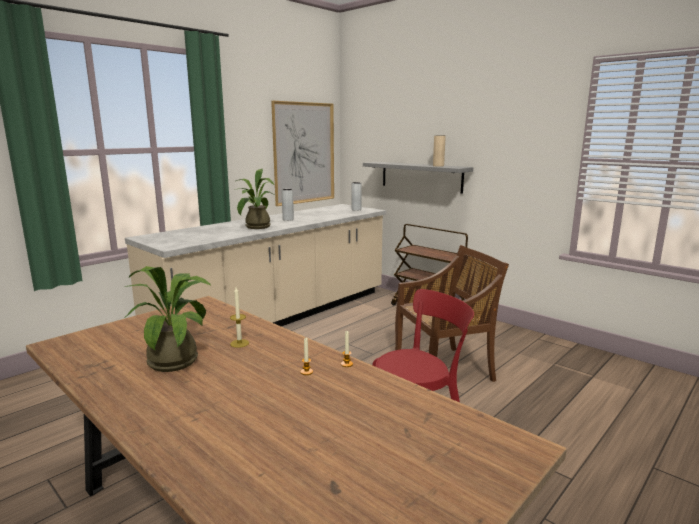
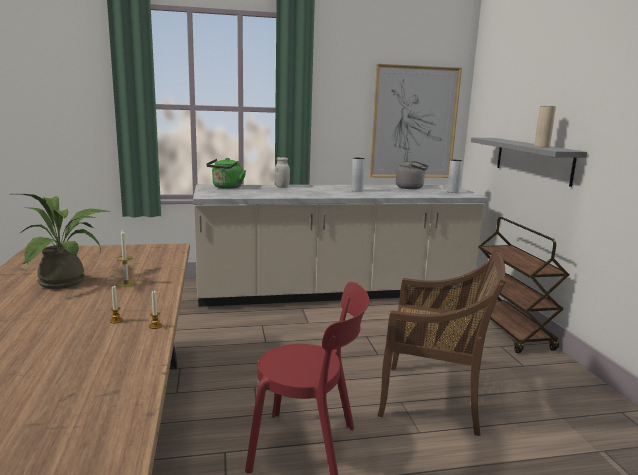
camera: 35 degrees right, 0 degrees up
(166, 235) = (226, 187): none -> green kettle
(217, 226) = (282, 187): none -> white jar
(256, 227) = (309, 193): potted plant -> none
(321, 211) = (411, 188): none -> grey kettle

